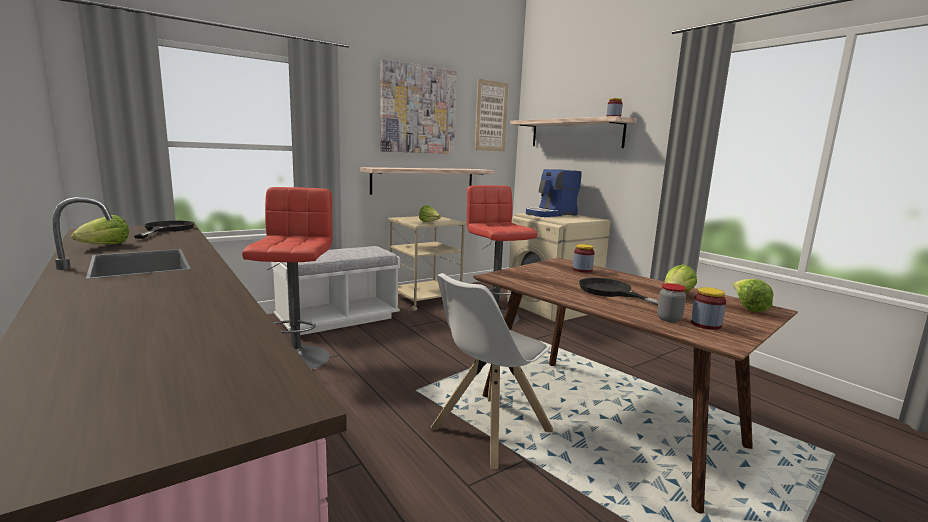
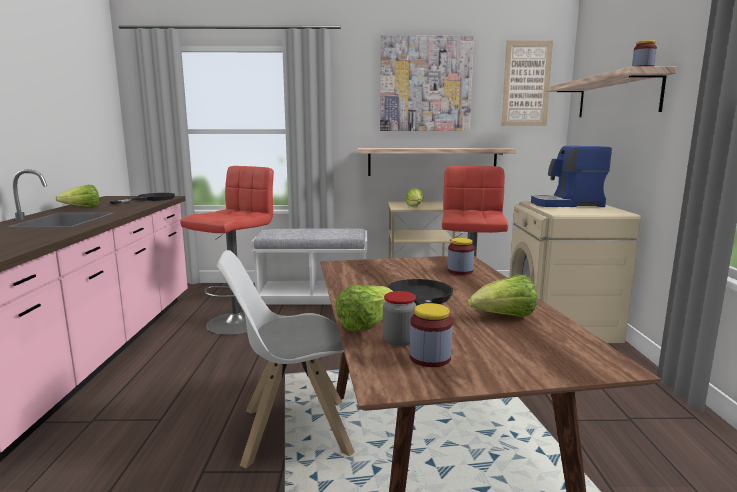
camera: 35 degrees right, 0 degrees up
(747, 307) = (572, 353): lettuce -> lettuce (366, 325)

